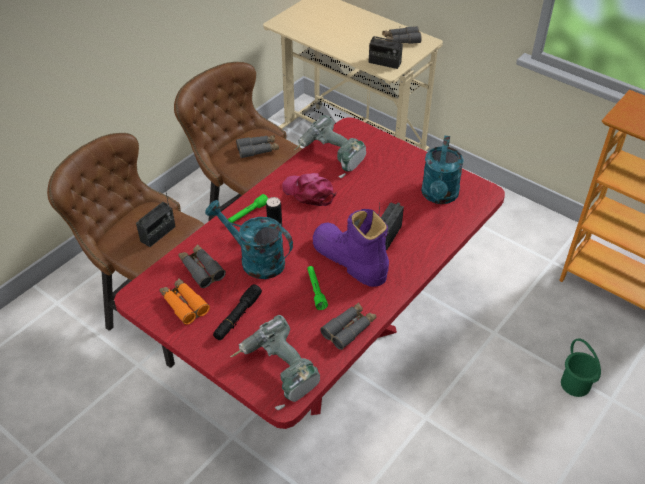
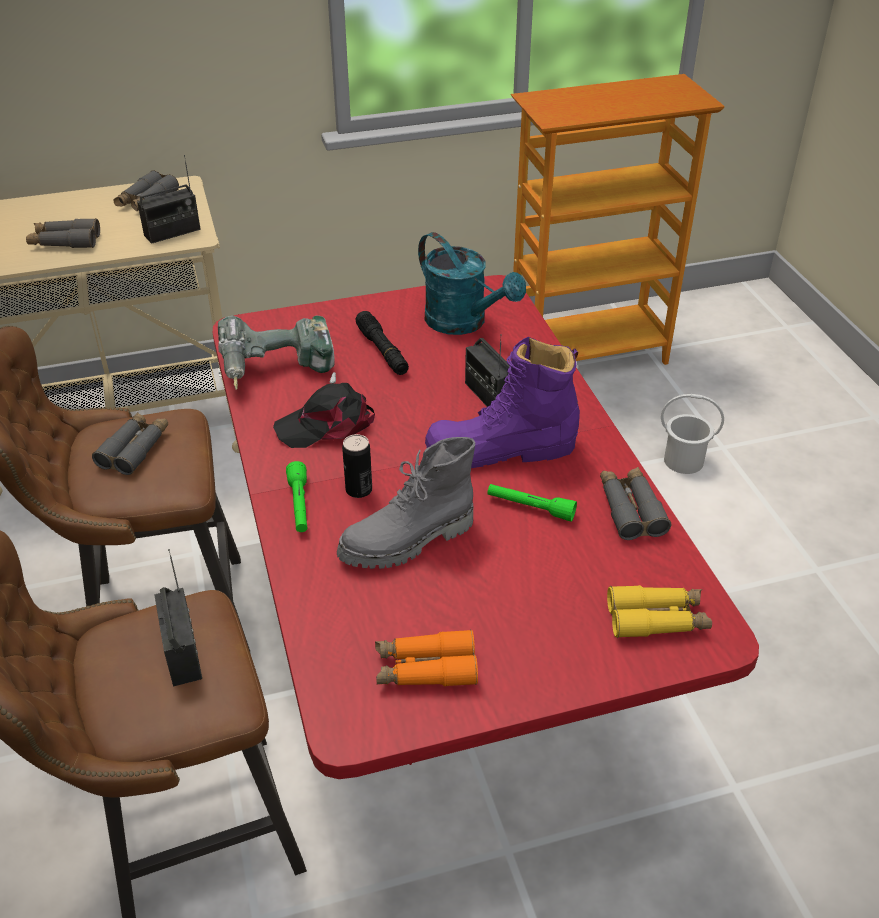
camera: 55 degrees left, 5 degrees down
(201, 269) = (366, 613): grey binoculars -> grey binoculars (65, 241)
(237, 316) = (509, 614): black flashlight -> black flashlight (382, 351)
(255, 260) = (408, 542): turquoise watering can -> grey boot
(277, 372) = (657, 619): power drill -> yellow binoculars
(309, 192) = (327, 425): pink cap -> black cap
(575, 384) = (684, 461): green bucket -> white bucket

